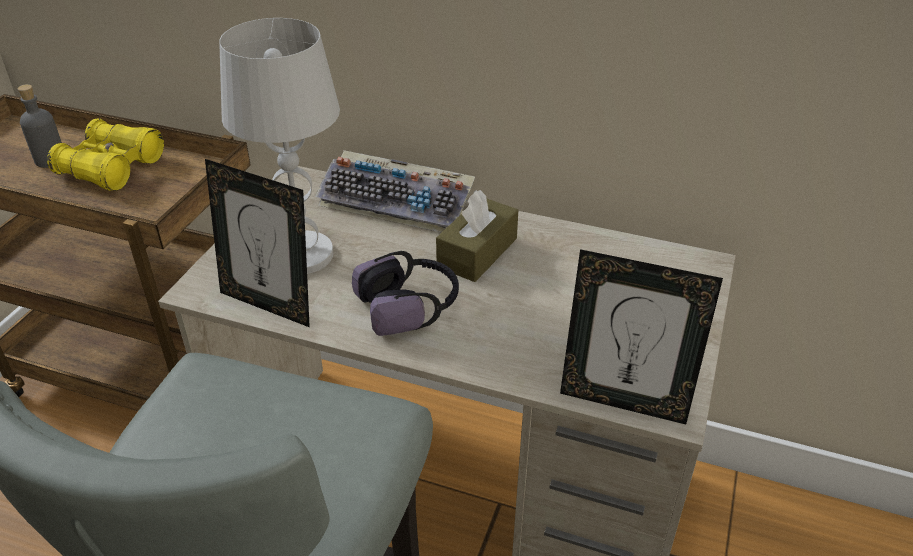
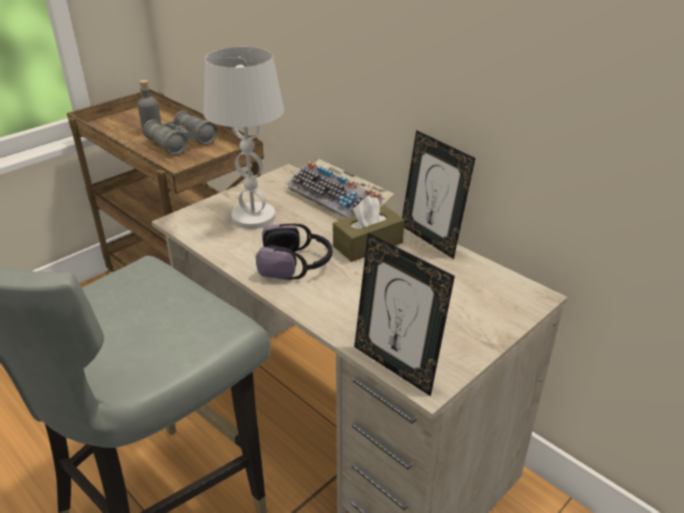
camera: 25 degrees right, 5 degrees down
(112, 168) = (181, 142): yellow binoculars -> grey binoculars
(269, 304) = (211, 239): picture frame -> picture frame (430, 239)

